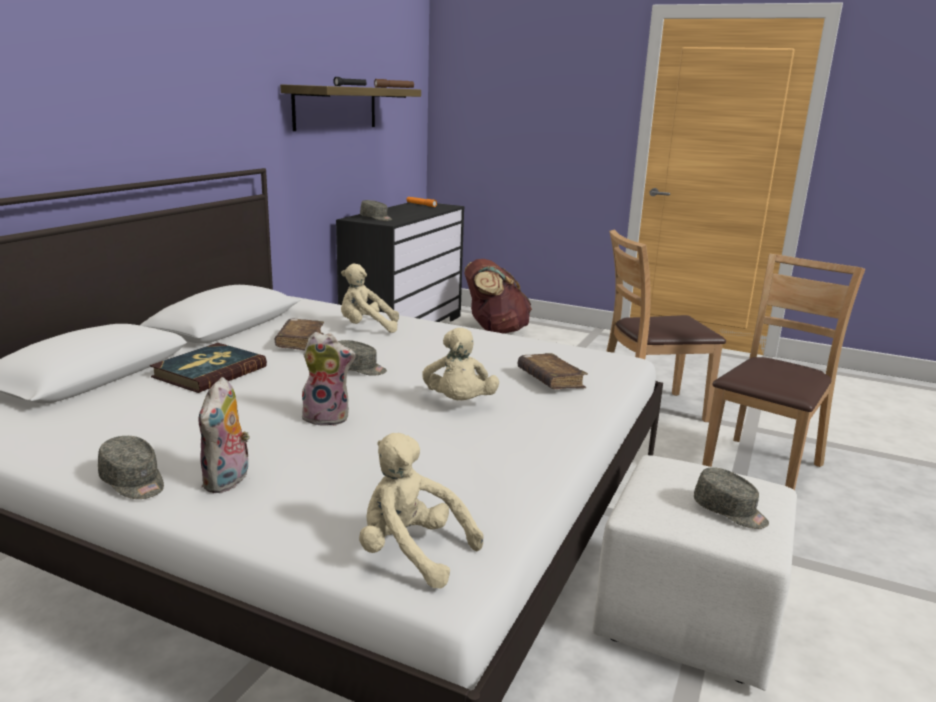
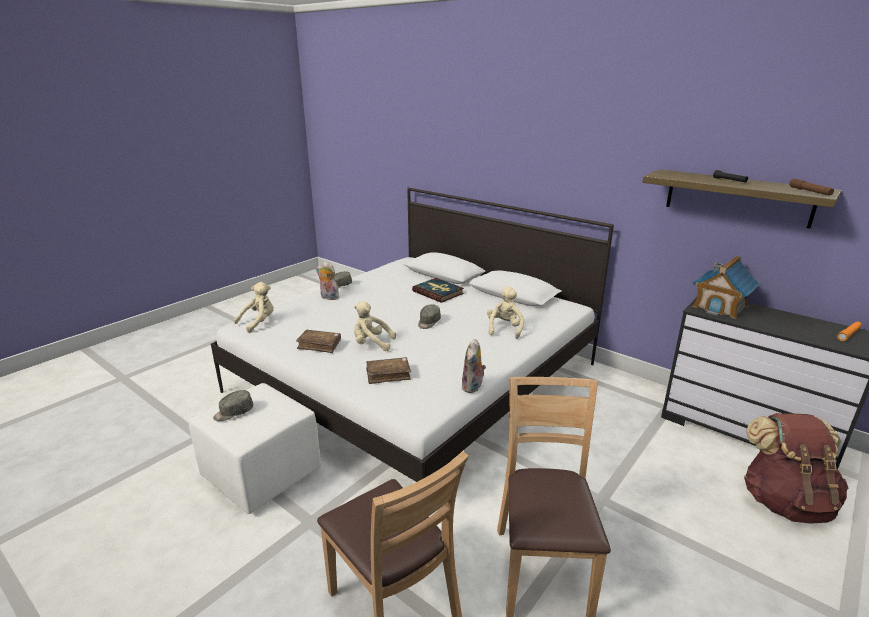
camera: 105 degrees right, 5 degrees up
(300, 342) = (478, 310): brown book -> brown book (319, 345)
(328, 417) = (371, 313): plush toy -> plush toy (473, 387)
(376, 218) = (720, 306): grey cap -> toy house

